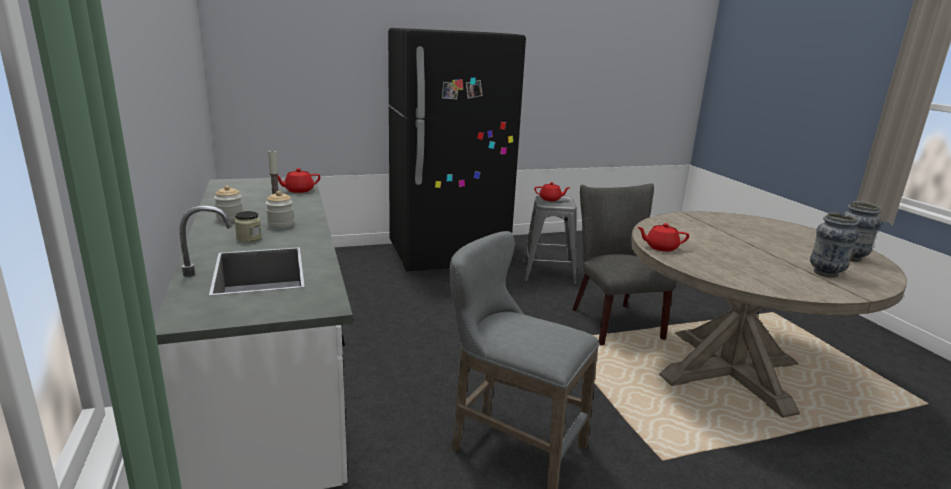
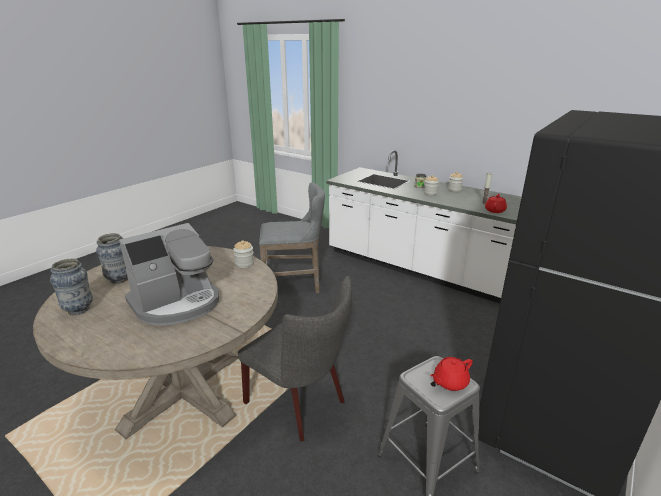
camera: 145 degrees right, 5 degrees up
(660, 247) = (244, 264): red teapot -> jar
(741, 238) = (177, 303): none -> coffee machine

